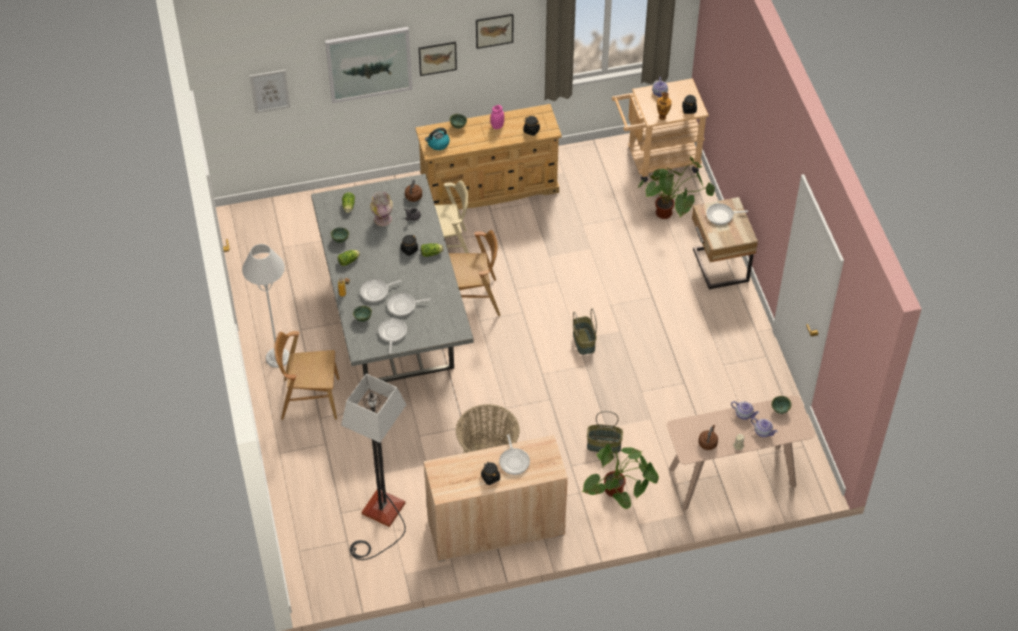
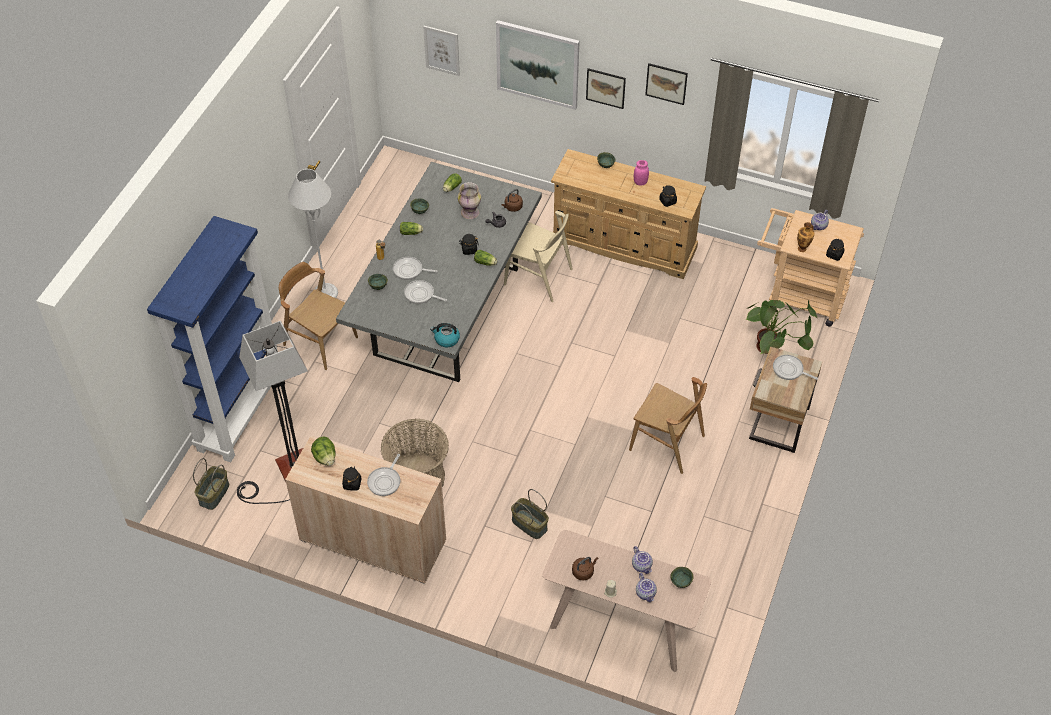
camera: 35 degrees right, 0 degrees up
(295, 493) = (240, 412): none -> blue bookcase
(392, 333) = (390, 313): frying pan -> none
(438, 144) = (574, 172): kettle -> kettle (446, 339)
(451, 471) = (325, 458): none -> lettuce
(472, 299) = (525, 331): brown chair -> brown chair (667, 443)
(584, 341) = (592, 422): basket -> basket (214, 494)
(619, 497) = (502, 579): potted plant -> none

